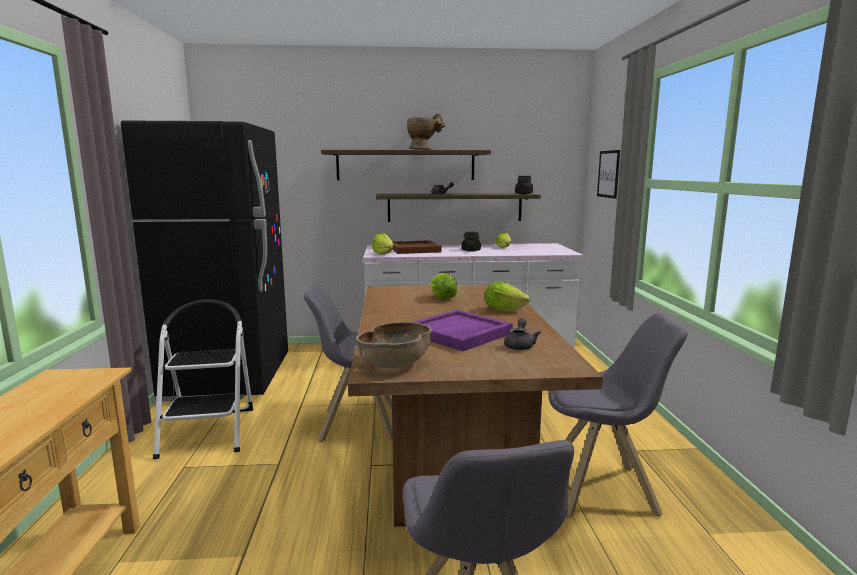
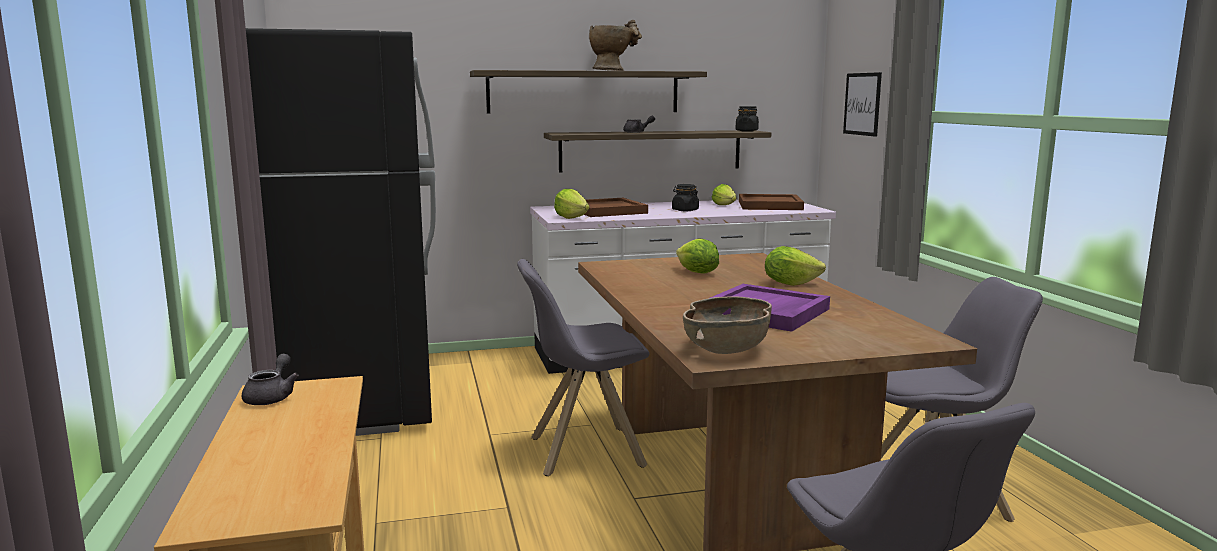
camera: 10 degrees left, 0 degrees up
(209, 431) = (379, 475): step ladder -> none
(520, 345) = (852, 321): grey teapot -> grey teapot (272, 397)
(537, 249) = (769, 205): none -> brown tray

